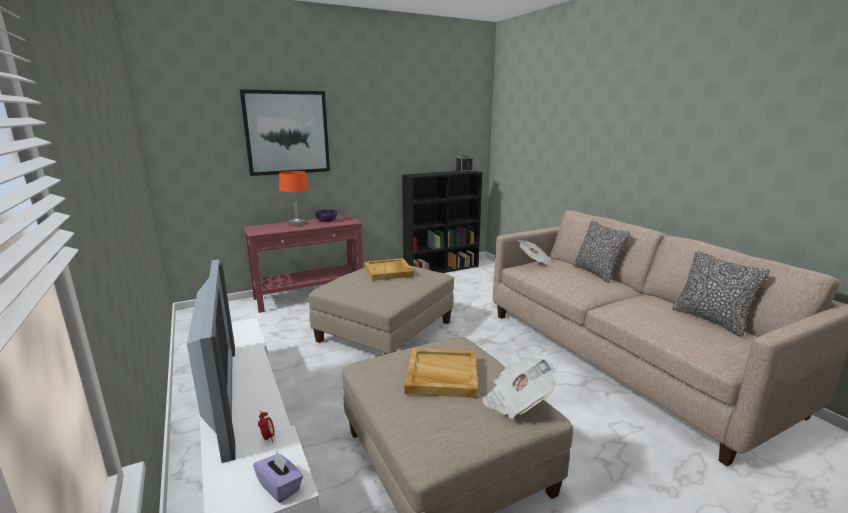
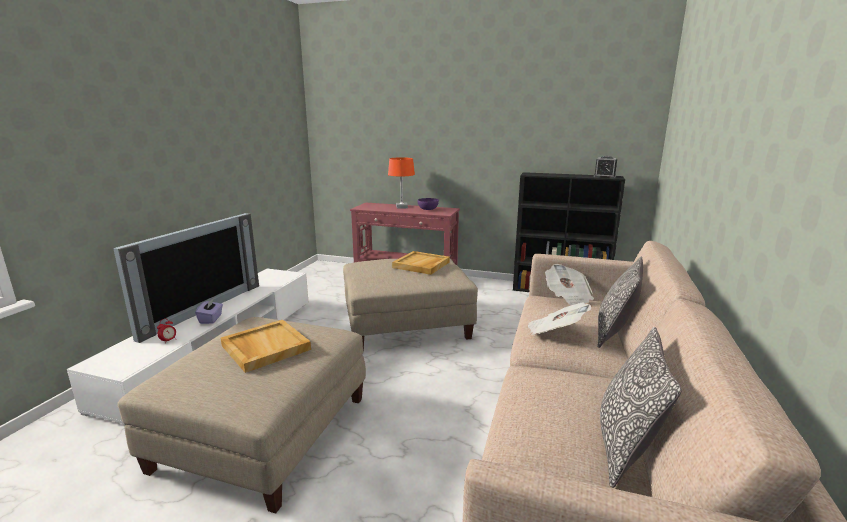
camera: 45 degrees right, 0 degrees up
(280, 486) = (122, 366): purple tissue box -> purple tissue box (211, 319)
(287, 133) = (409, 121): picture -> none
(516, 402) = (256, 391): newspaper -> newspaper (555, 332)

